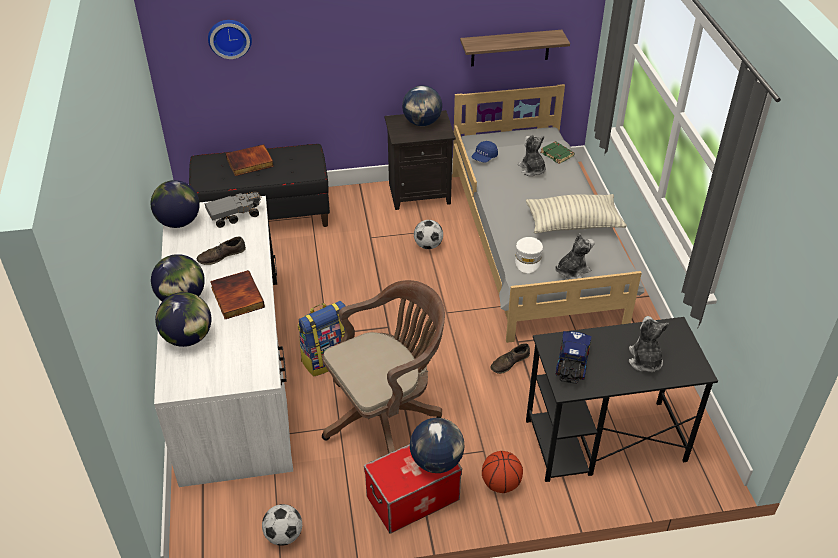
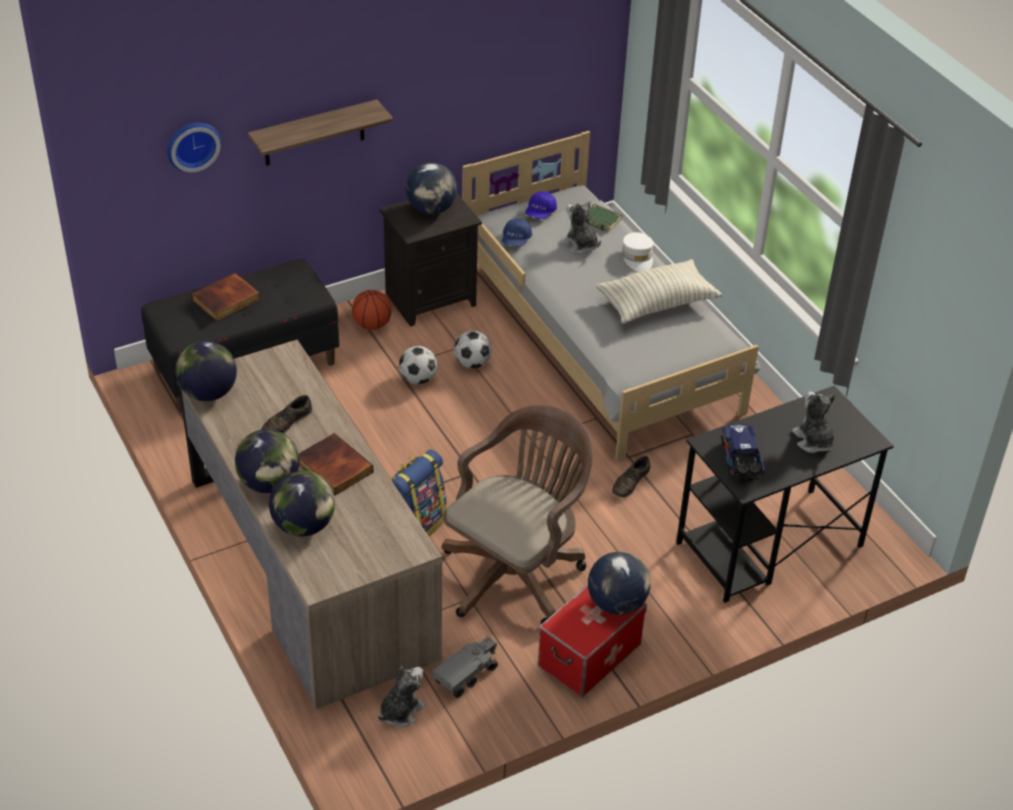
camera: 20 degrees left, 0 degrees up
(233, 372) = (310, 567): white desk -> brown desk
(235, 216) = (274, 372): toy truck -> toy truck (466, 675)
(284, 535) = (465, 729): football -> football (418, 379)
(501, 484) = (678, 616): basketball -> basketball (372, 325)
(510, 48) = (525, 98): shelf -> shelf (314, 133)
(512, 141) = (540, 212): none -> blue cap
(528, 259) = (624, 356): white cap -> white cap (638, 257)
(572, 271) = (679, 359): plush toy -> plush toy (400, 711)

